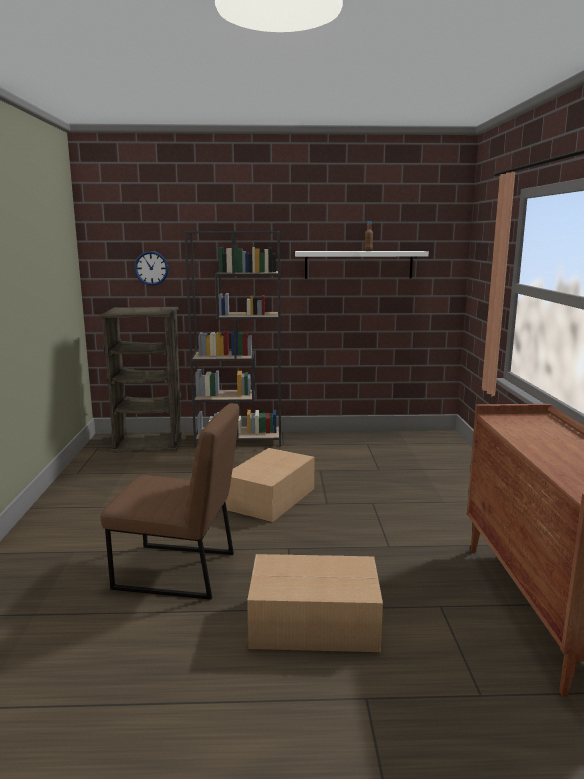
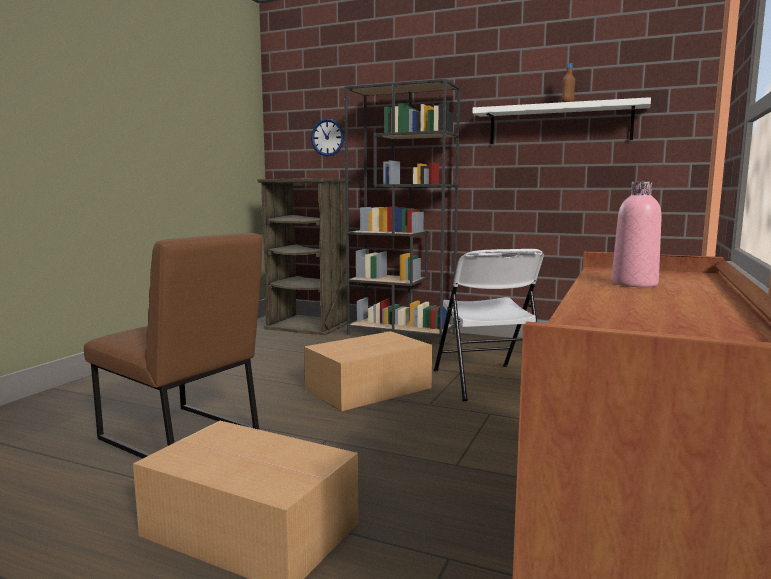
camera: 25 degrees right, 5 degrees down
(346, 476) = (486, 382): none -> white chair
(532, 434) = (634, 284): none -> pink bottle

